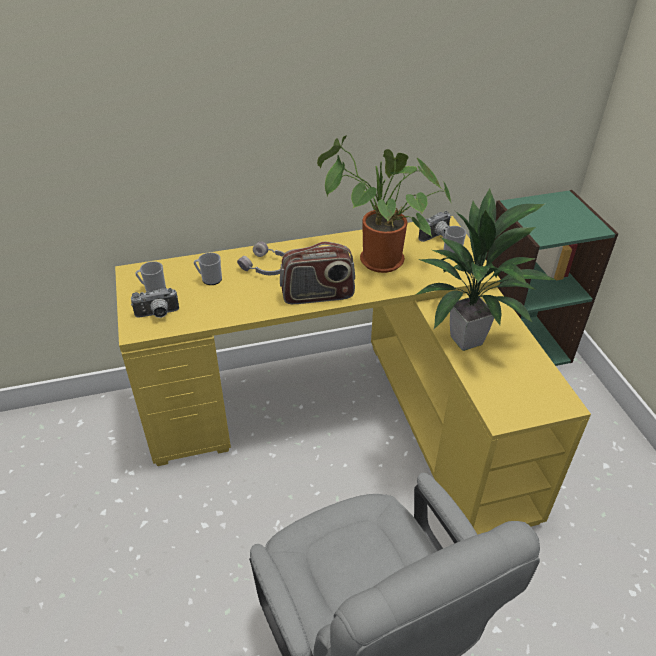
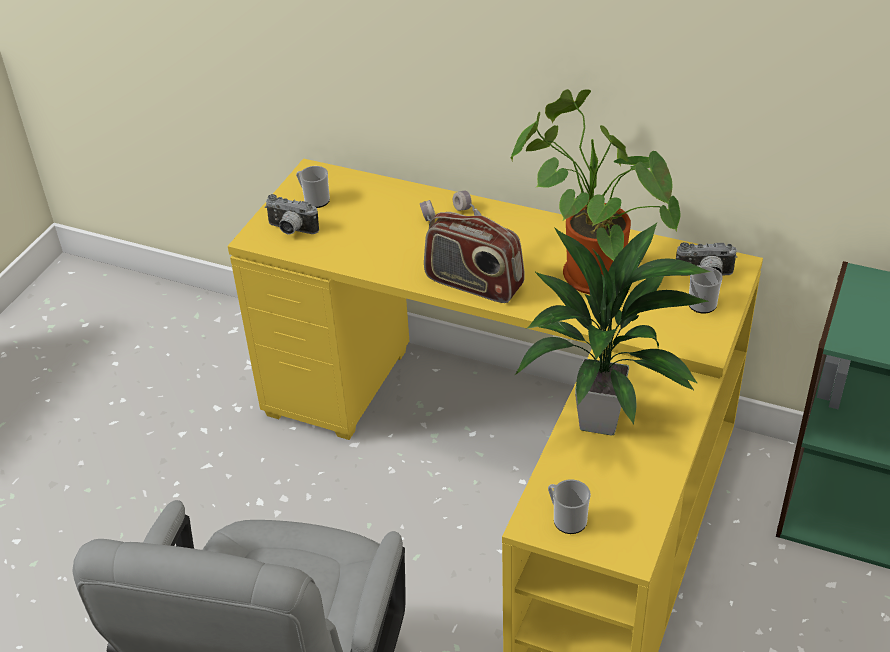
camera: 40 degrees right, 0 degrees up
(209, 279) = (379, 213): mug -> mug (566, 519)

